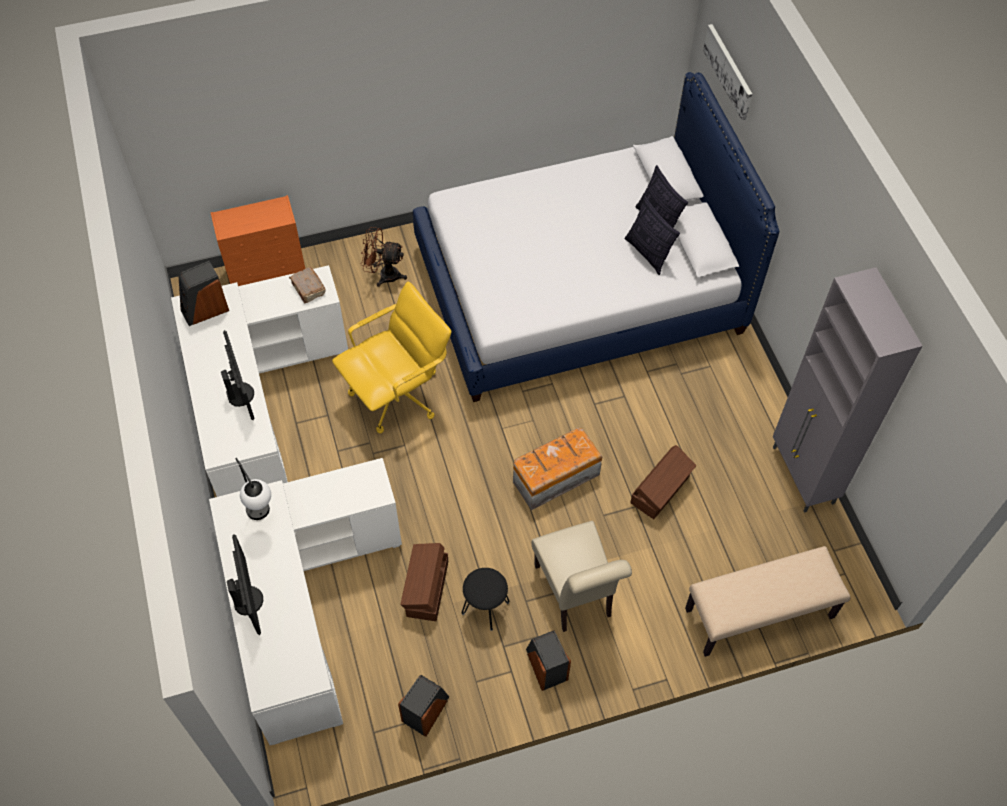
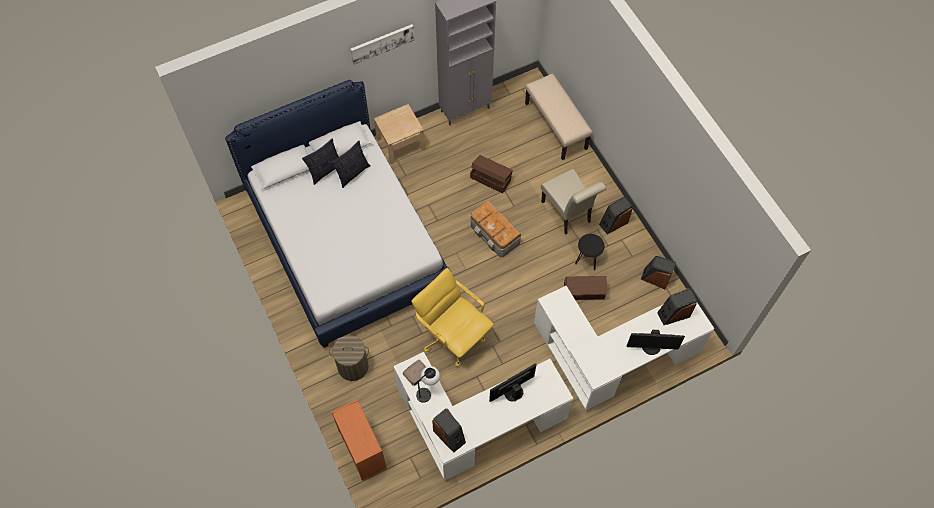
camera: 100 degrees left, 5 degrees up
(249, 599) = (651, 347): monitor -> monitor turned 150 degrees counterclockwise
(262, 517) = (597, 354): table lamp -> table lamp (428, 391)
(296, 650) = (673, 314): none -> speaker
(384, 275) = (353, 366): brown fan -> laundry basket
(575, 595) = (568, 214): beige chair -> beige chair turned 90 degrees clockwise
(729, 71) = (251, 99): picture -> picture (382, 43)
(741, 374) = (400, 143): none -> beige nightstand

